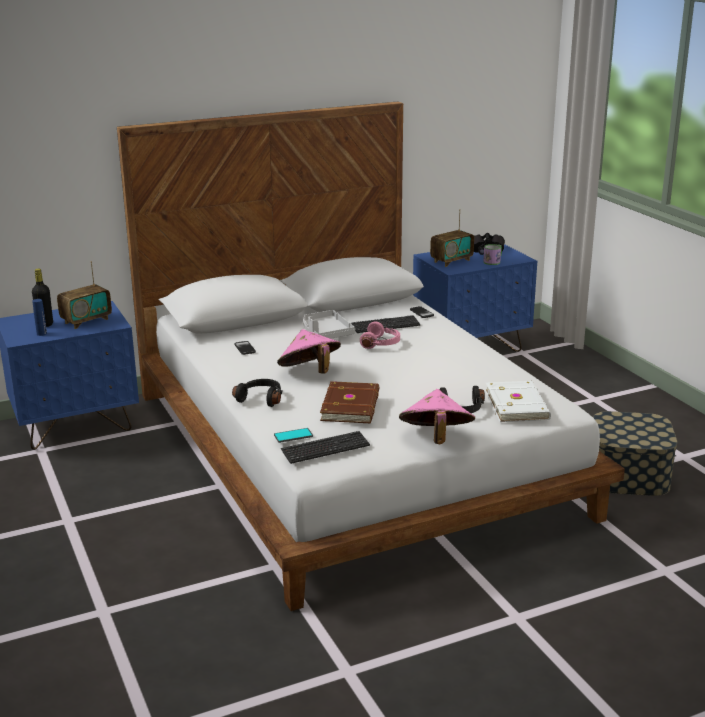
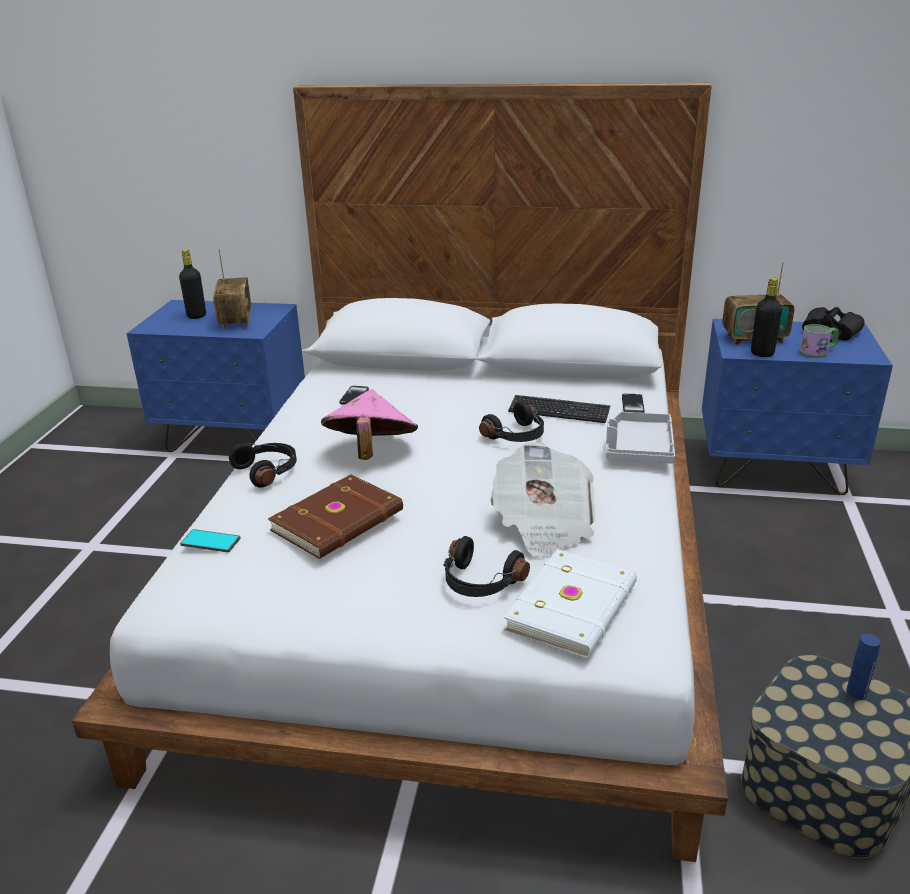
camera: 35 degrees right, 5 degrees up
(41, 333) = (177, 325): blue bottle -> blue bottle (856, 692)
(86, 321) = (235, 321): radio -> radio turned 90 degrees counterclockwise
(325, 449) = (215, 579): keyboard -> none
(326, 333) = (472, 401): grey tray -> grey tray (638, 449)
(381, 343) = (517, 436): pink headphones -> black headphones
(435, 439) = (376, 621): pink hat -> none
(456, 378) = (543, 524): none -> newspaper
(466, 268) = (762, 353): none -> black bottle

